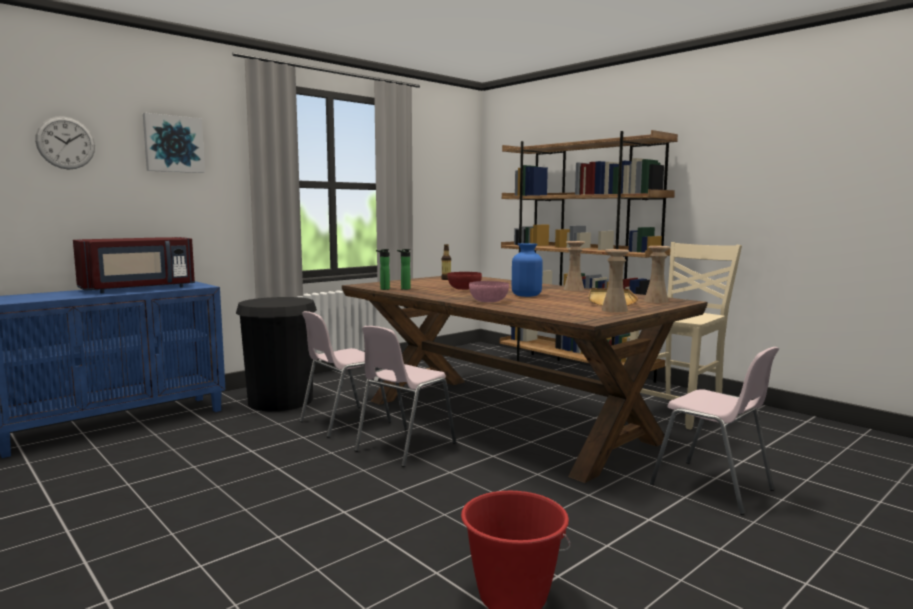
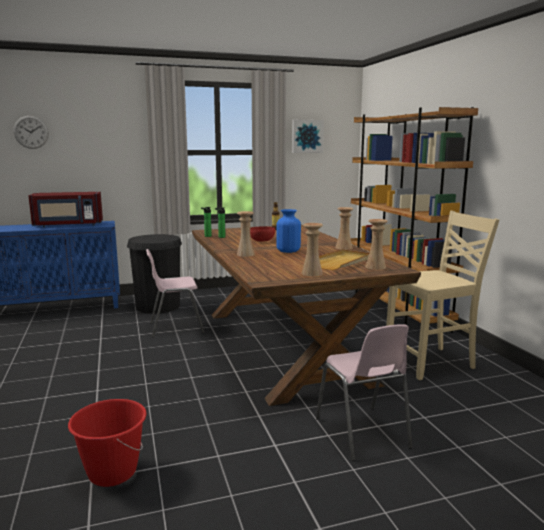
camera: 25 degrees right, 5 degrees up
(173, 144) = (99, 129): picture -> picture (307, 136)
(404, 447) = (187, 353): pink chair -> none
(489, 301) = (245, 254): pink bowl -> beige vase

